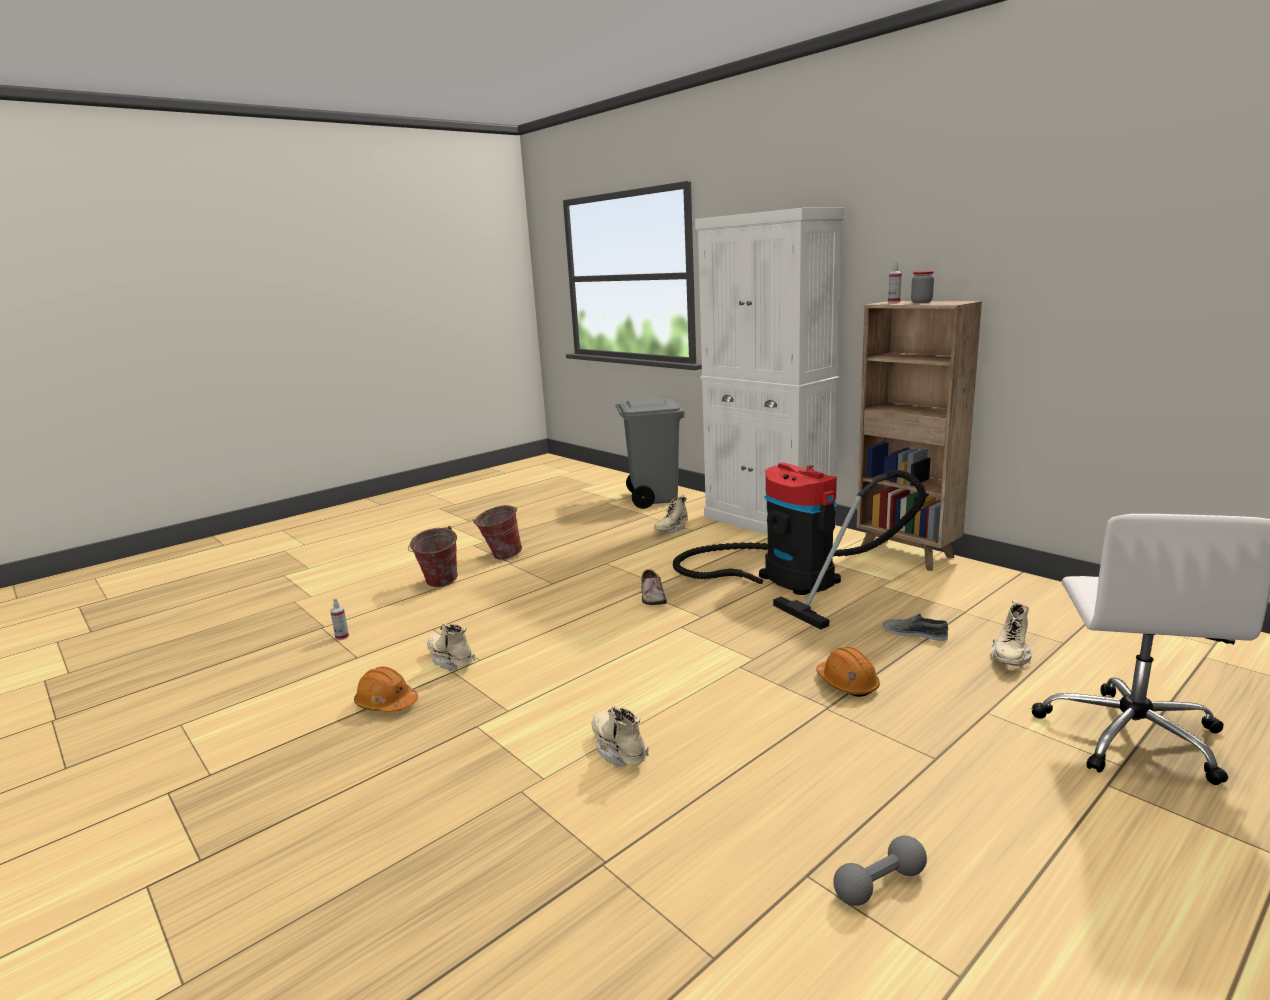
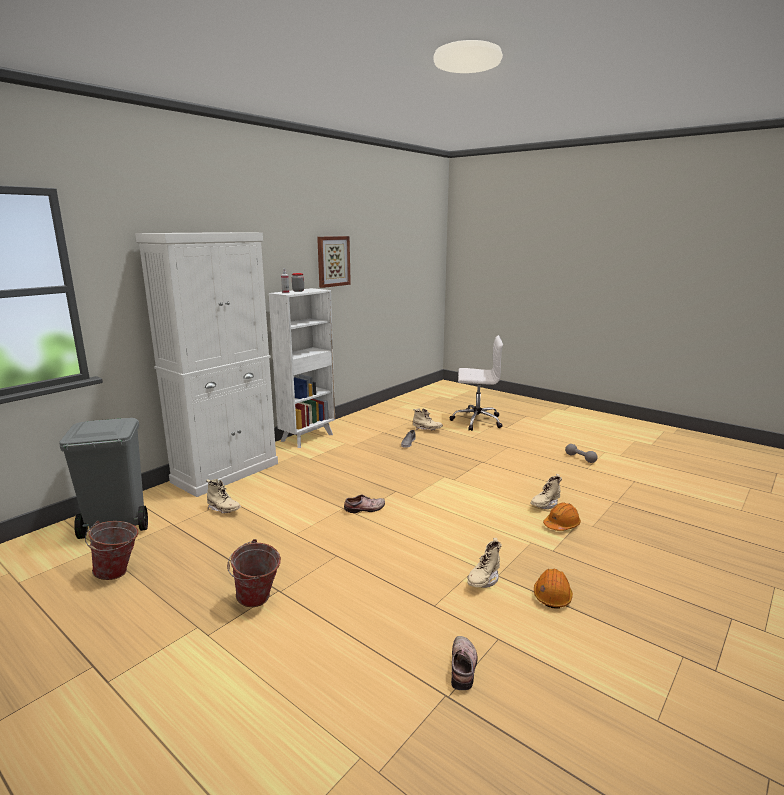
camera: 100 degrees left, 0 degrees up
(342, 637) = (464, 667): spray bottle -> shoe
(438, 584) = (331, 631): bucket -> bucket (118, 573)
(790, 577) = (337, 466): vacuum cleaner -> none
(847, 683) = (460, 457): orange hard hat -> orange hard hat (561, 525)
(907, 554) = (308, 437): brown bookcase -> white bookcase
(1058, 250) = (333, 261): none -> picture

